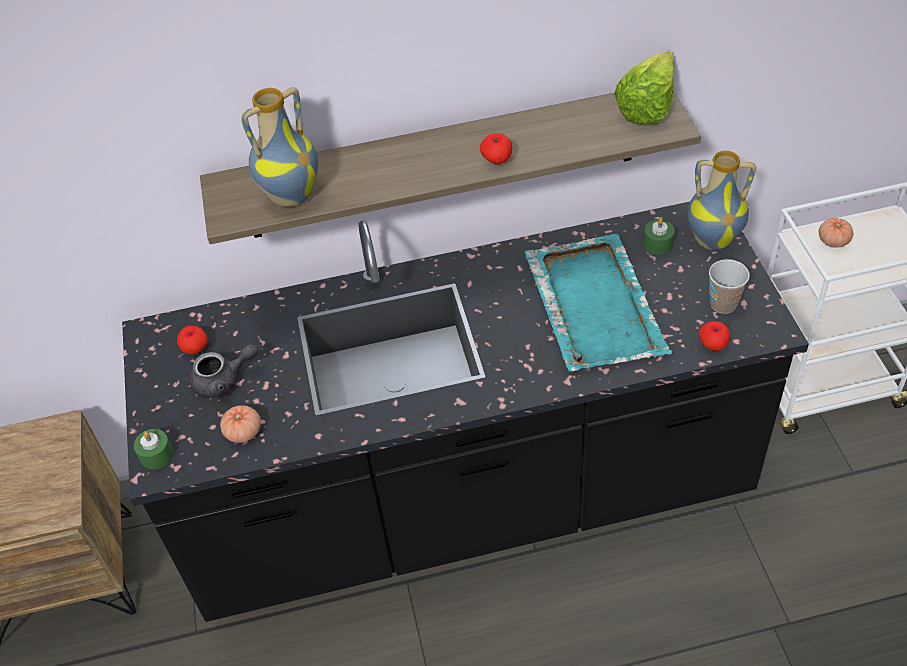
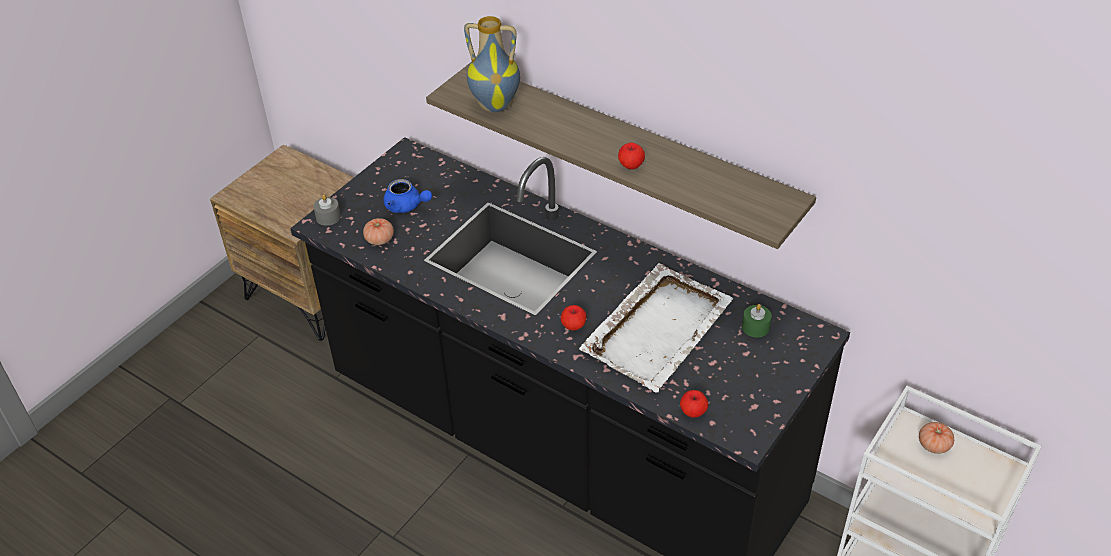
camera: 45 degrees right, 5 degrees down
(156, 455) = (328, 217): green candle -> grey candle
(195, 349) = (417, 179): apple -> apple (573, 326)
(224, 381) = (407, 206): grey teapot -> blue teapot
(594, 304) = (658, 328): turquoise tray -> white tray
(652, 104) = (780, 202): lettuce -> none
(713, 239) = (798, 354): vase -> none
(723, 304) = (739, 395): cup -> none

